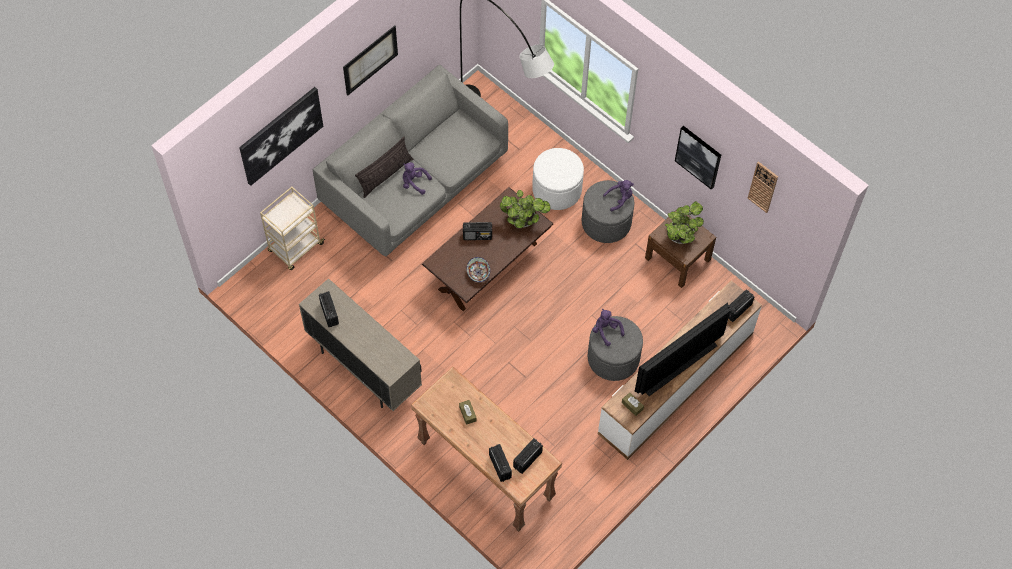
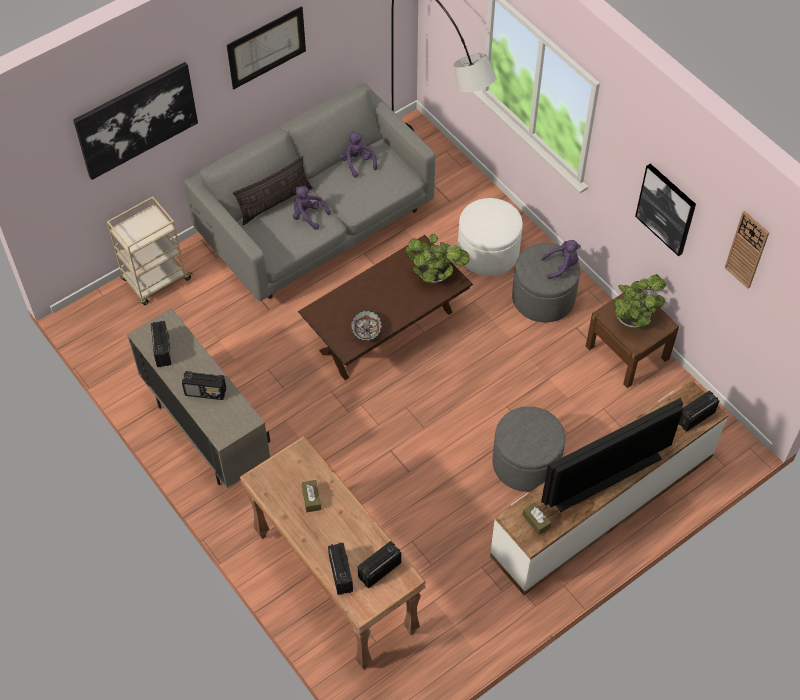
camera: 10 degrees right, 5 degrees down
(477, 235) = (374, 286): radio -> radio (206, 392)
(606, 331) = (518, 423): purple plush toy -> purple plush toy (357, 163)

